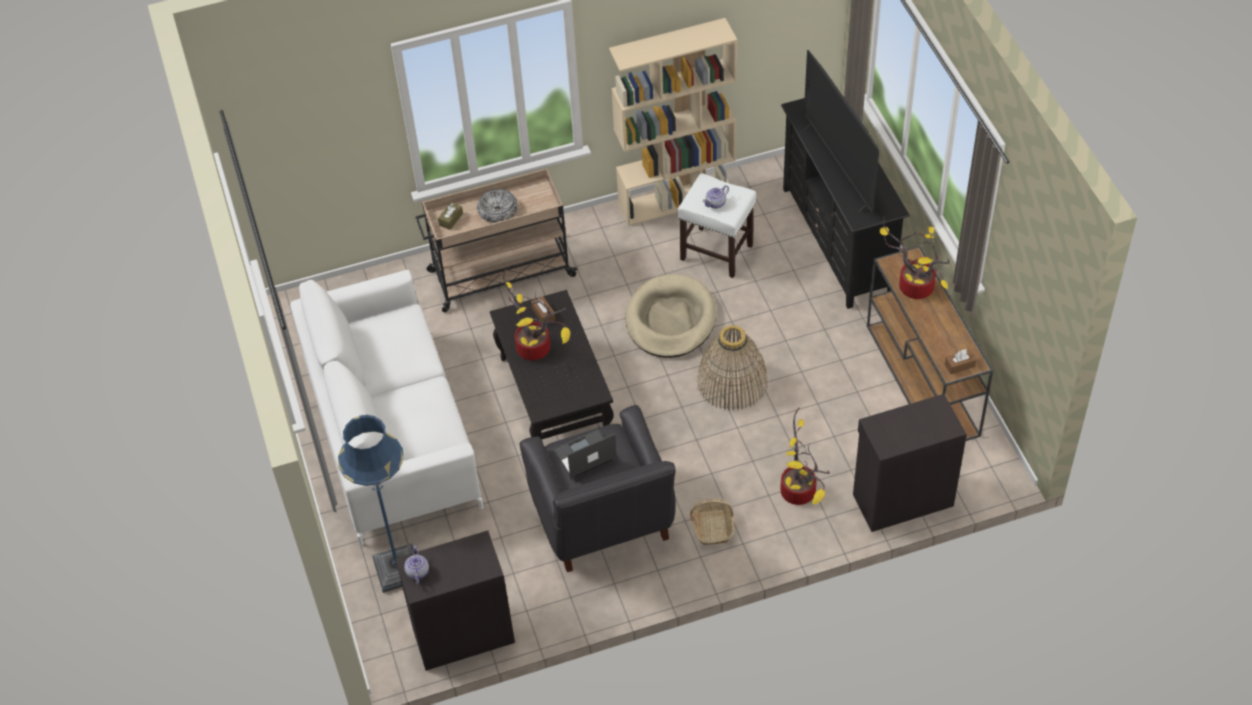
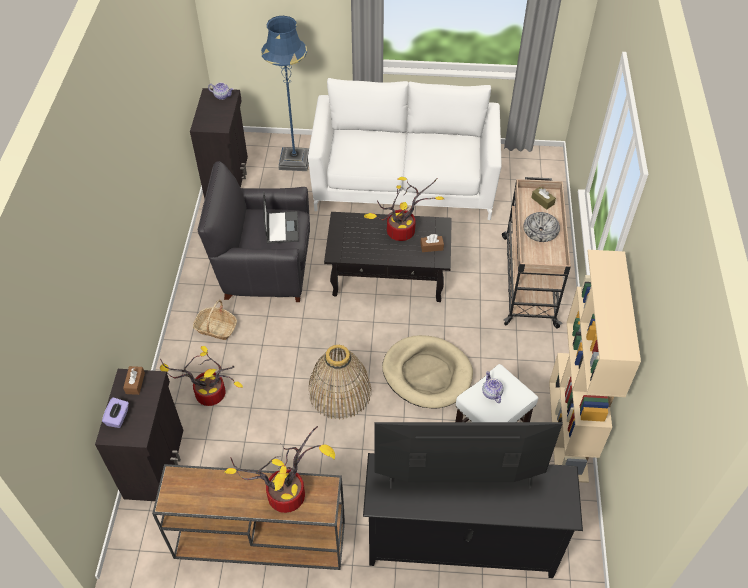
camera: 110 degrees right, 0 degrees up
(930, 430) = (118, 418): none -> purple tissue box
(959, 365) = (176, 487): brown tissue box -> brown tissue box (135, 383)

